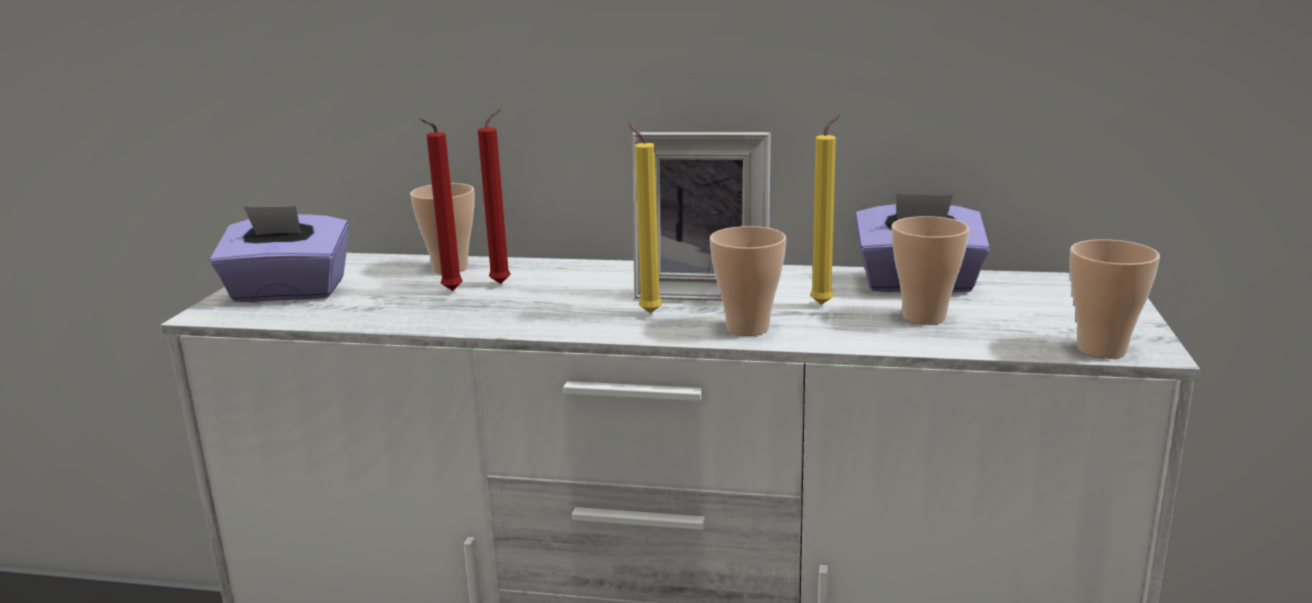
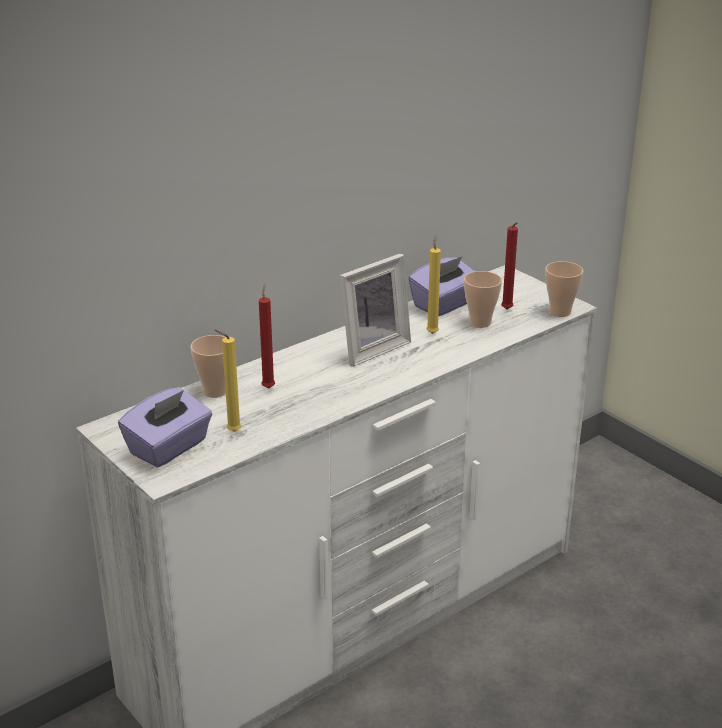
camera: 50 degrees left, 10 degrees up
(449, 291) = (255, 405): red candle -> red candle (507, 310)
(647, 312) = (374, 371): yellow candle -> yellow candle (231, 432)
(747, 328) = (431, 360): cup -> none

